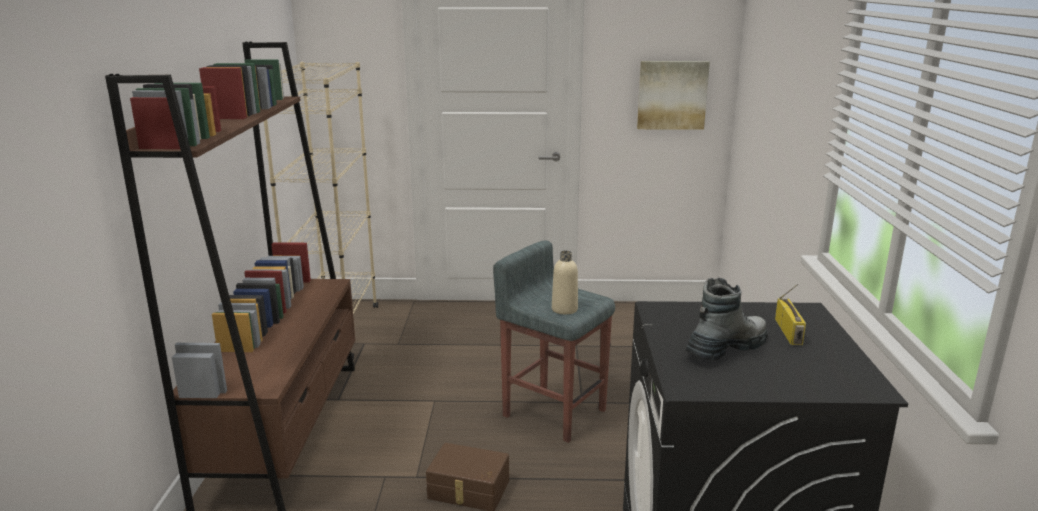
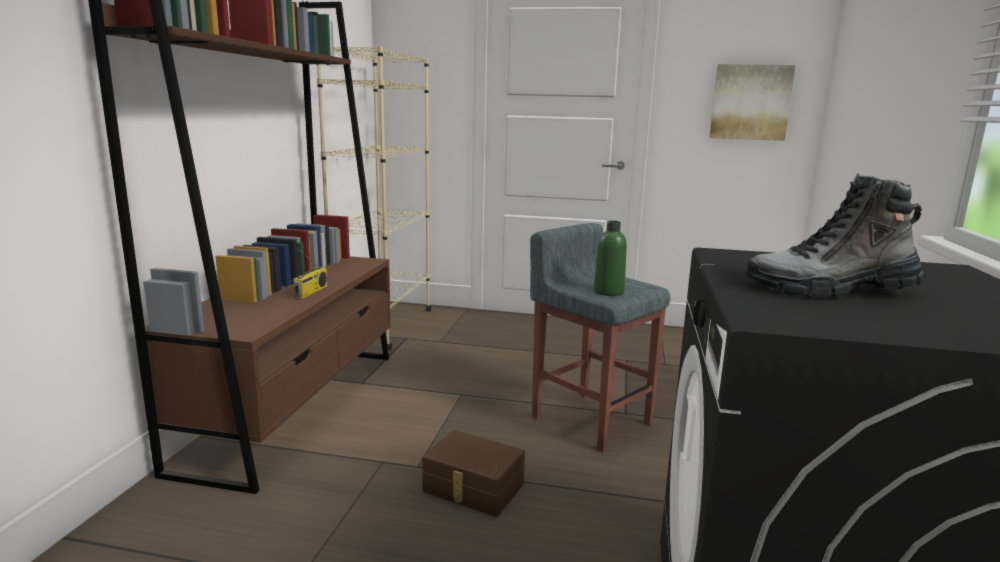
camera: 10 degrees right, 5 degrees down
(564, 309) = (608, 292): beige bottle -> green bottle
(726, 348) = (830, 290): boot -> boot turned 150 degrees counterclockwise
(789, 332) = (929, 284): radio -> radio (311, 292)

